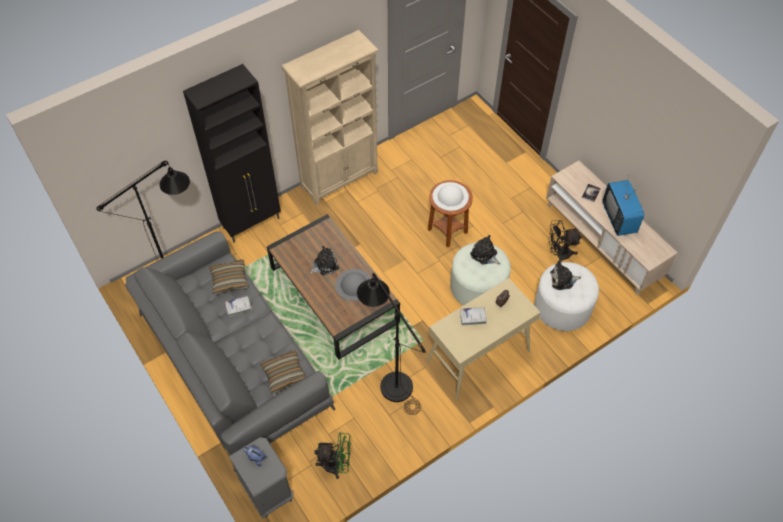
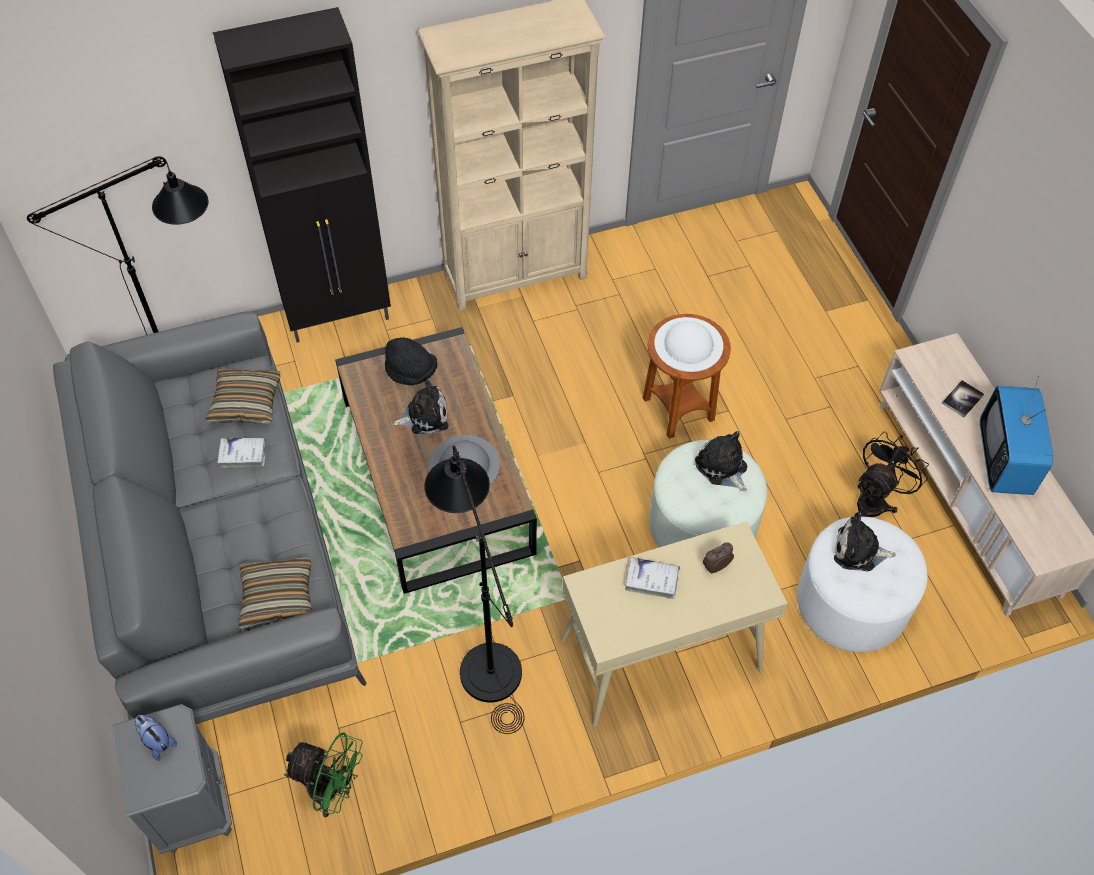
camera: 15 degrees right, 0 degrees up
(309, 243) = (411, 372): none -> black hat
(559, 254) = (875, 501): black fan -> black fan turned 120 degrees clockwise

